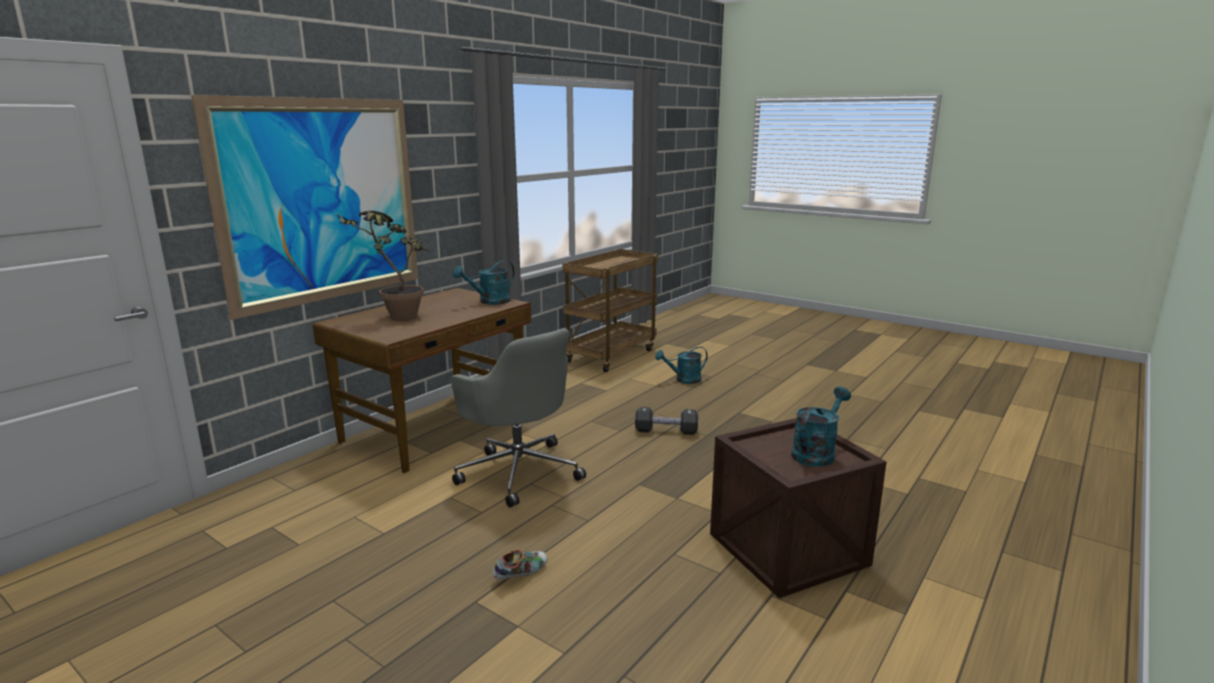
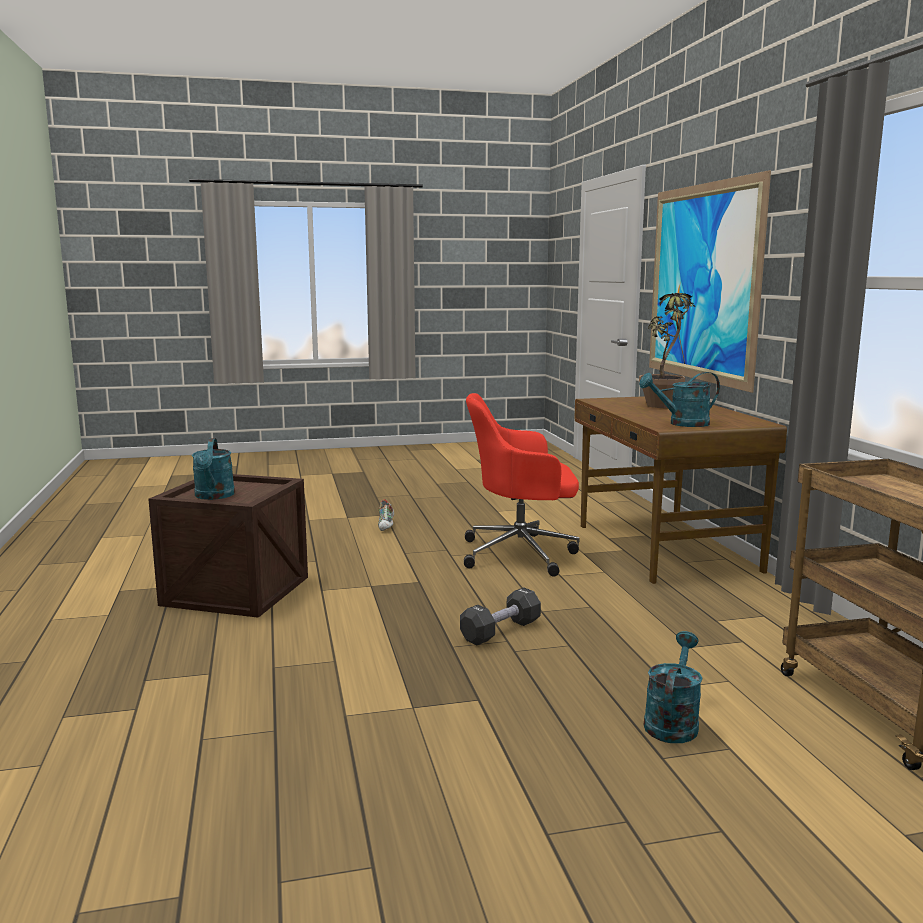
camera: 130 degrees right, 5 degrees down
(489, 302) = (682, 424): turquoise watering can -> turquoise watering can turned 105 degrees counterclockwise
(519, 471) = (521, 553): grey office chair -> red office chair

